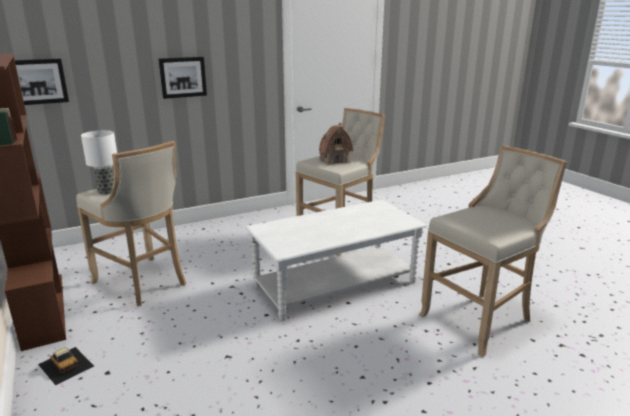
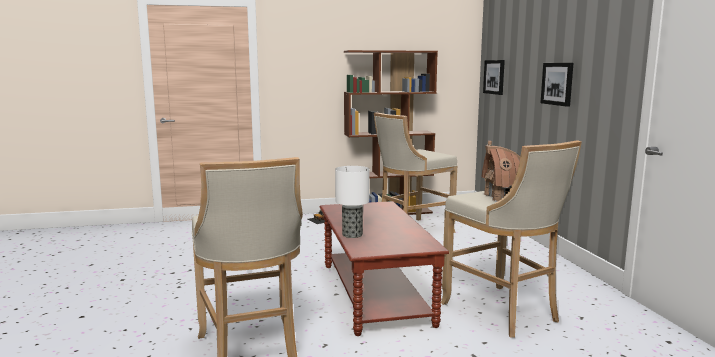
camera: 105 degrees right, 10 degrees down
(107, 191) = (419, 151): table lamp -> table lamp (352, 235)
(335, 284) = (375, 293): white coffee table -> brown coffee table

